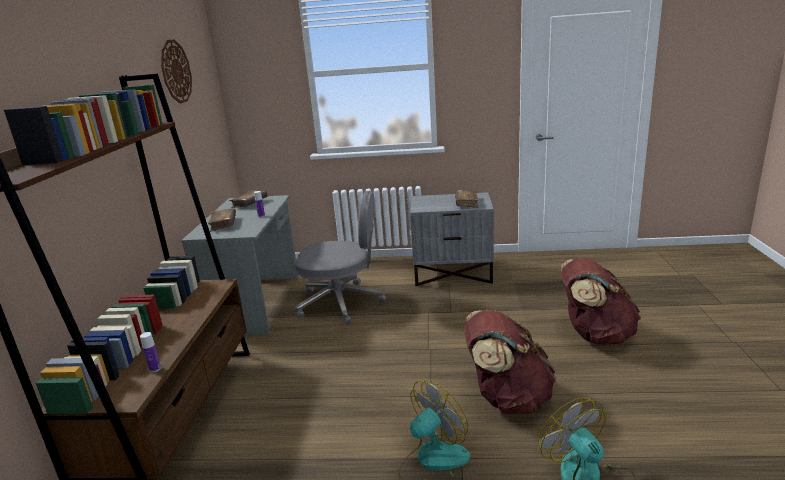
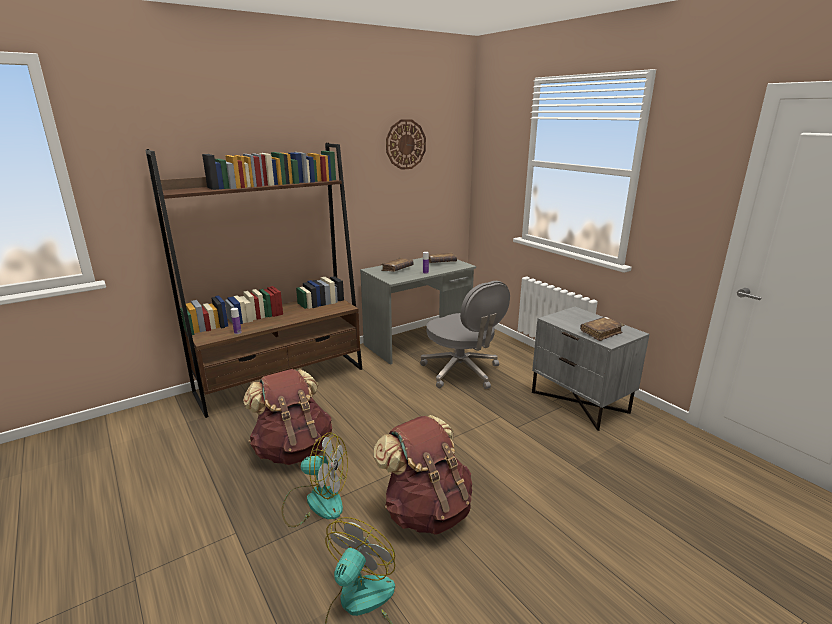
camera: 50 degrees right, 0 degrees up
(595, 335) = (596, 537): brown backpack -> brown backpack (293, 449)

